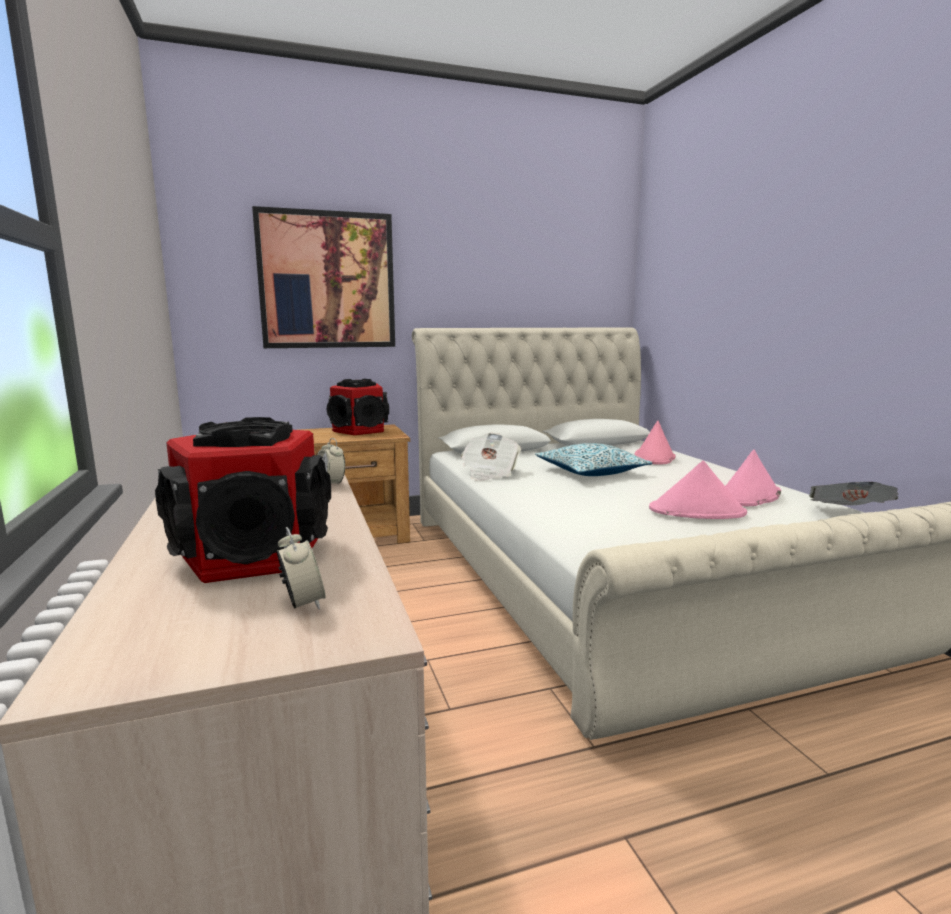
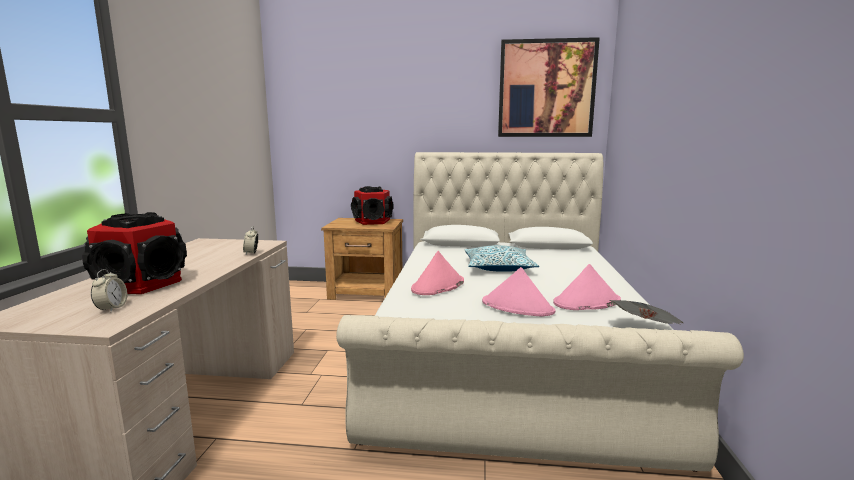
camera: 25 degrees right, 0 degrees up
(327, 281) = (361, 120): picture -> picture (546, 89)
(489, 473) = (426, 260): newspaper -> none
(654, 457) = (571, 262): pink hat -> pink hat (438, 286)

